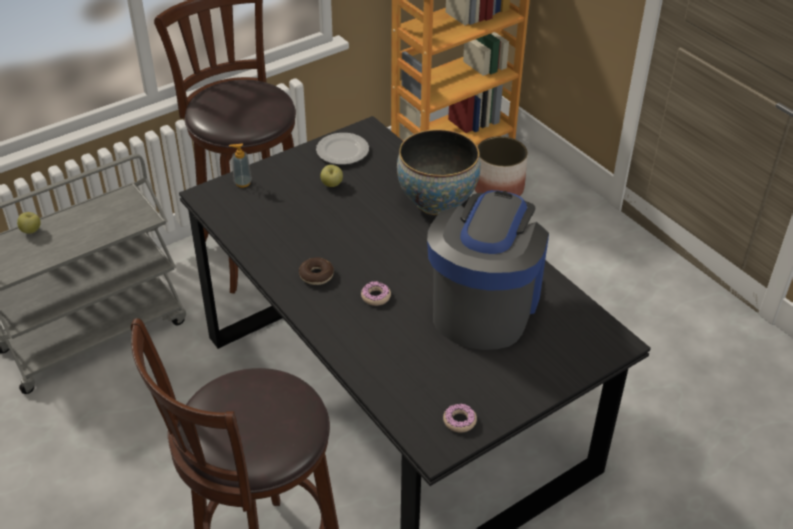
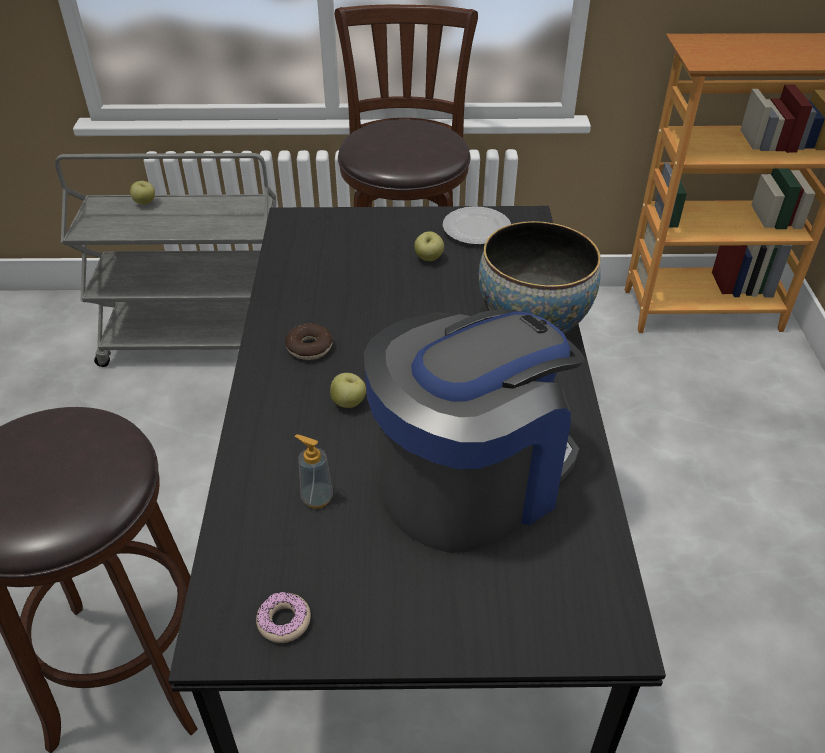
camera: 35 degrees right, 0 degrees up
(243, 183) = (339, 221): soap dispenser -> soap dispenser (317, 498)
(376, 296) = (348, 403): donut -> apple
(499, 188) = (726, 371): planter -> none

